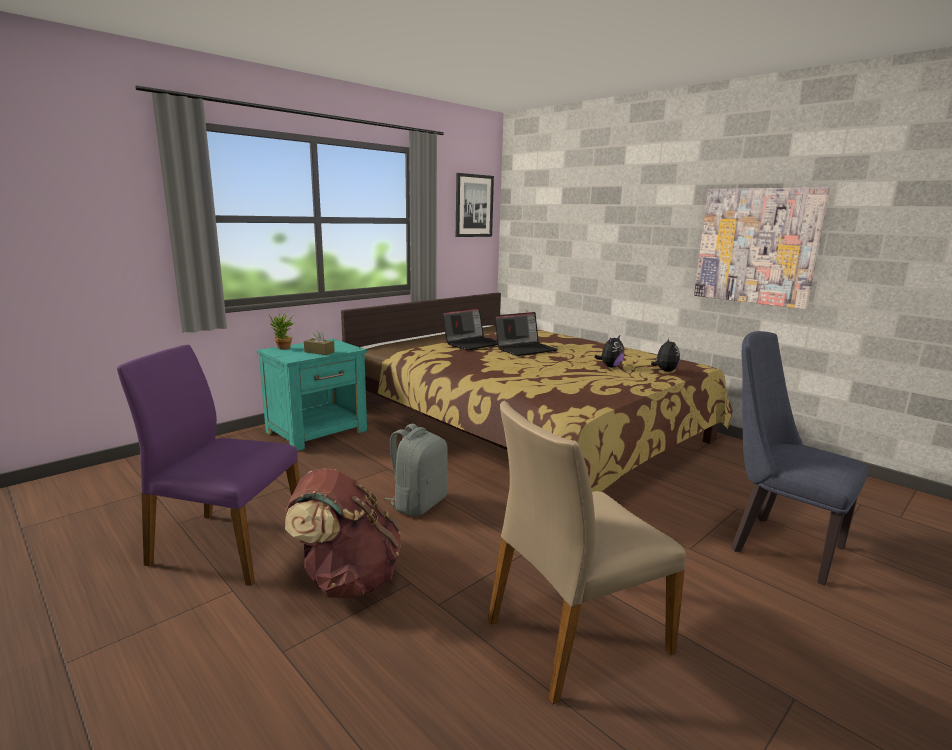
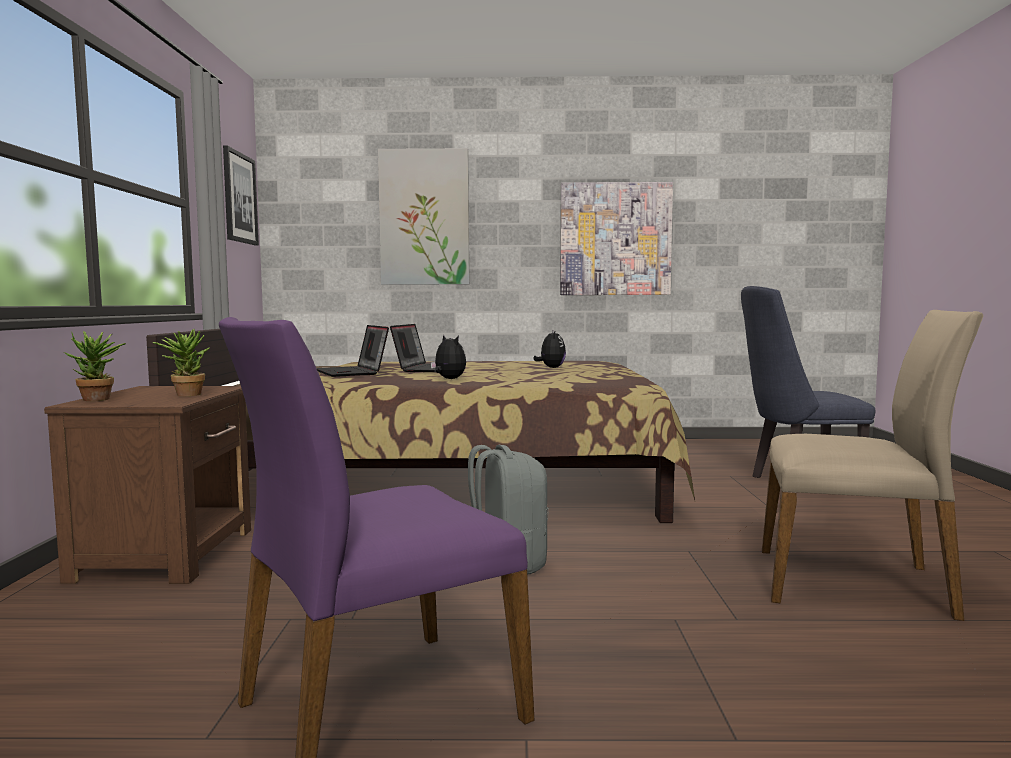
camera: 45 degrees left, 10 degrees down
(318, 431) = (168, 553): turquoise nightstand -> brown nightstand
(319, 352) = (185, 394): brown tissue box -> potted plant
(346, 579) = (617, 650): brown backpack -> none
(473, 343) = (352, 372): laptop -> laptop turned 150 degrees clockwise
(574, 634) = (854, 582): beige chair -> beige chair turned 90 degrees counterclockwise
(597, 218) = (424, 217): none -> picture
(664, 371) = (598, 365): plush toy -> plush toy (448, 379)

